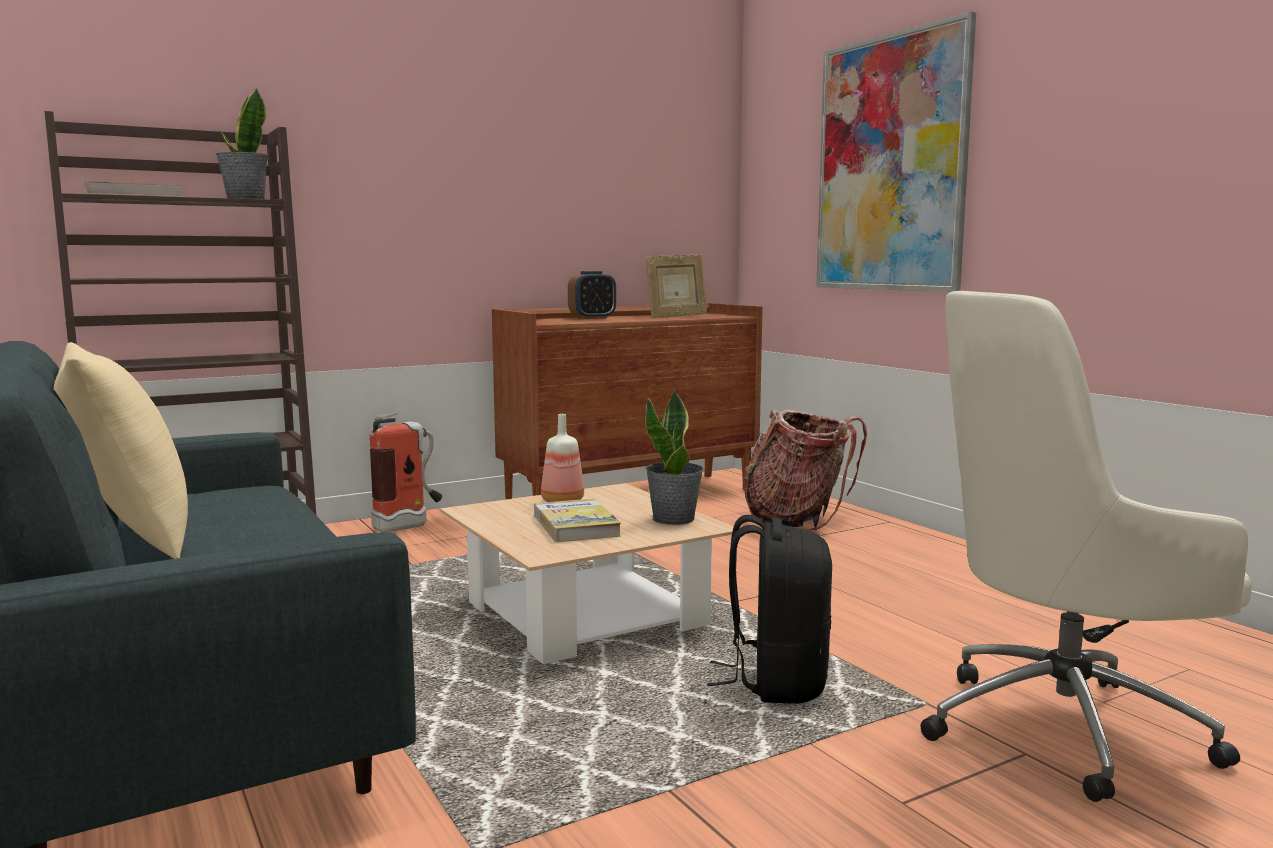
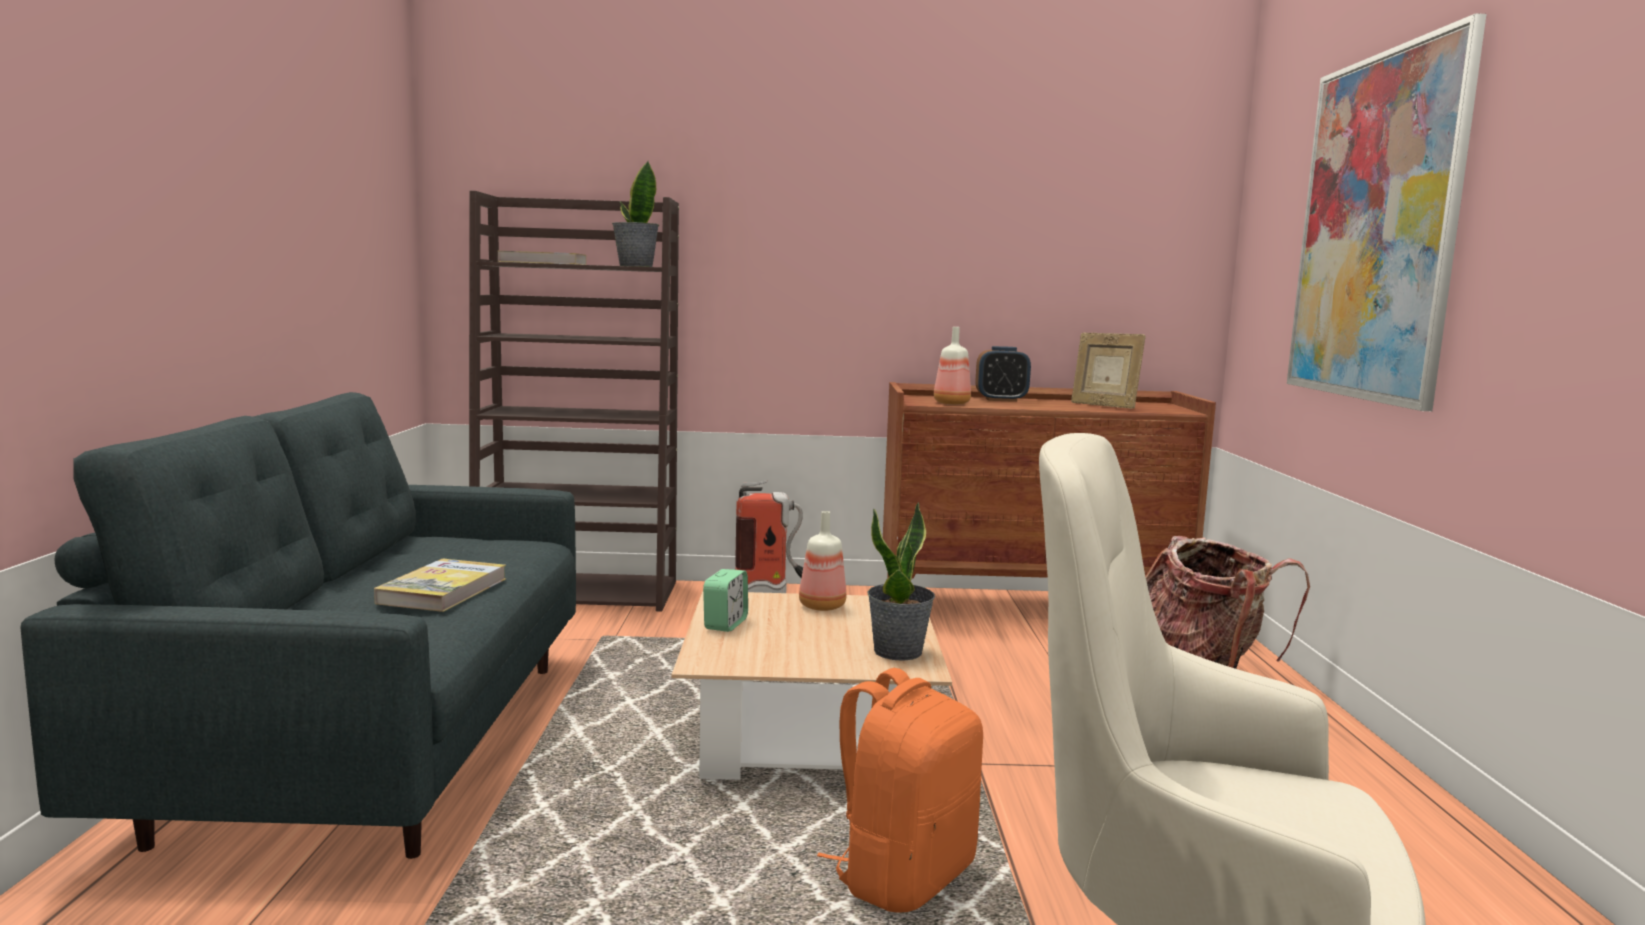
camera: 30 degrees right, 0 degrees up
(130, 539) = (361, 576): beige pillow -> none
(508, 527) = (725, 624): none -> alarm clock
(565, 322) = (950, 403): none -> bottle
(575, 525) = (788, 637): book -> book (443, 591)
(676, 317) = (1104, 406): picture frame -> picture frame turned 60 degrees clockwise
(776, 682) = (902, 876): black backpack -> orange backpack

